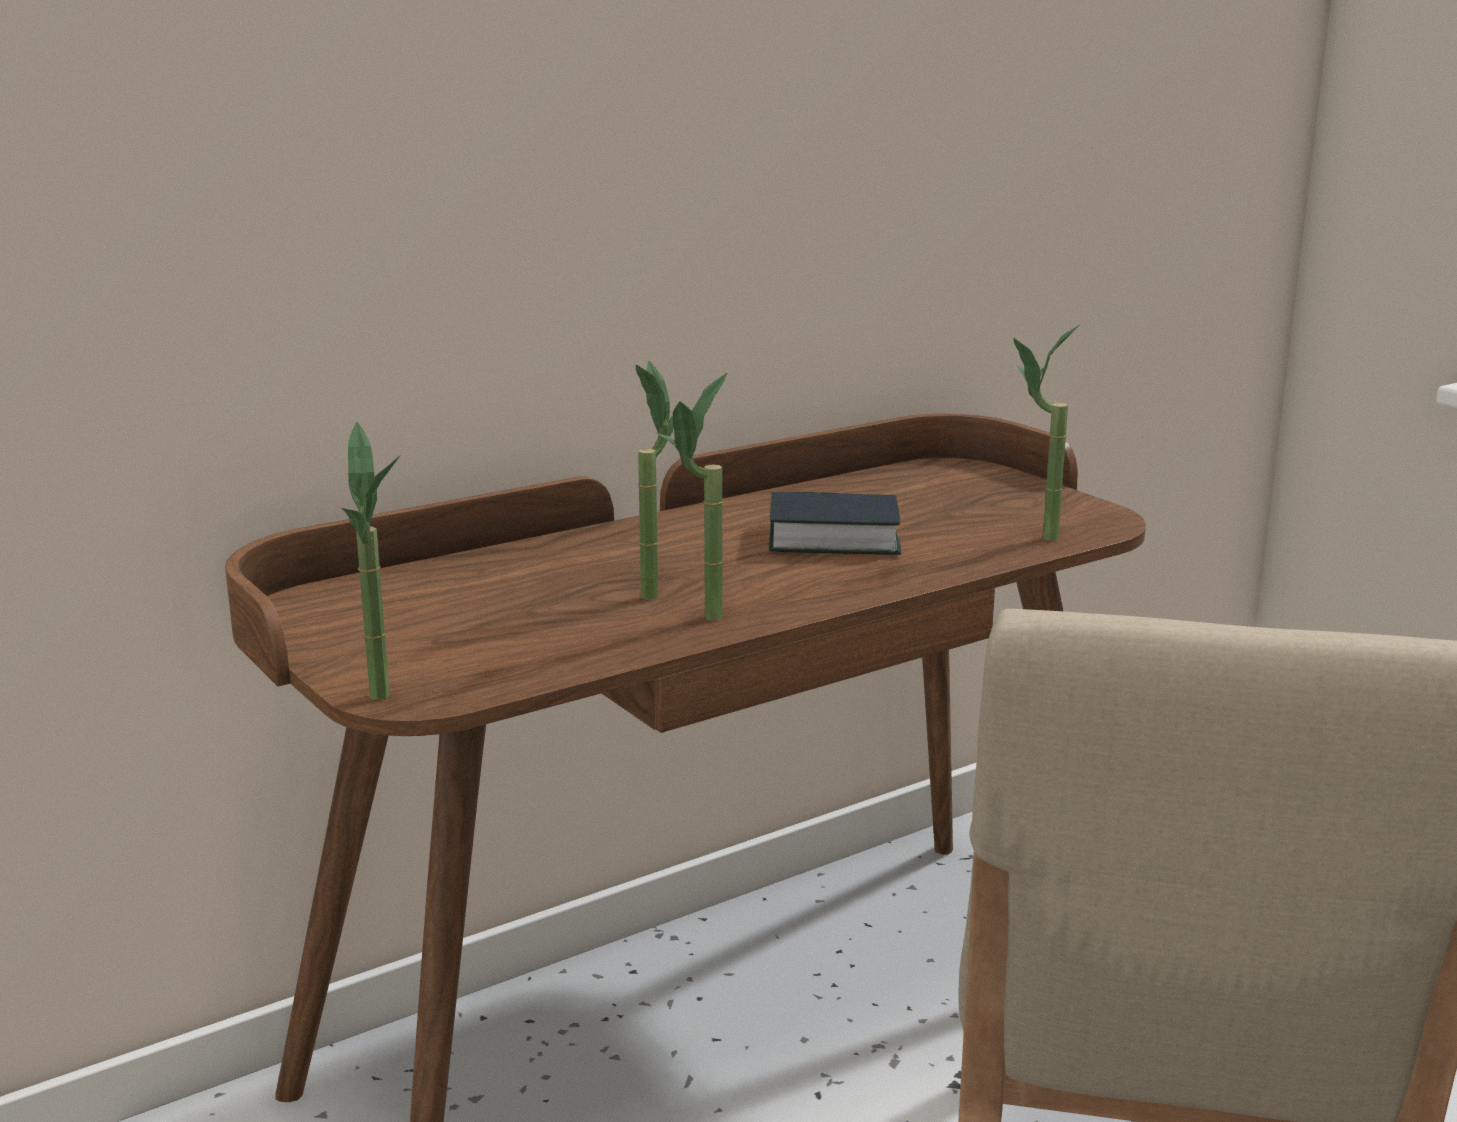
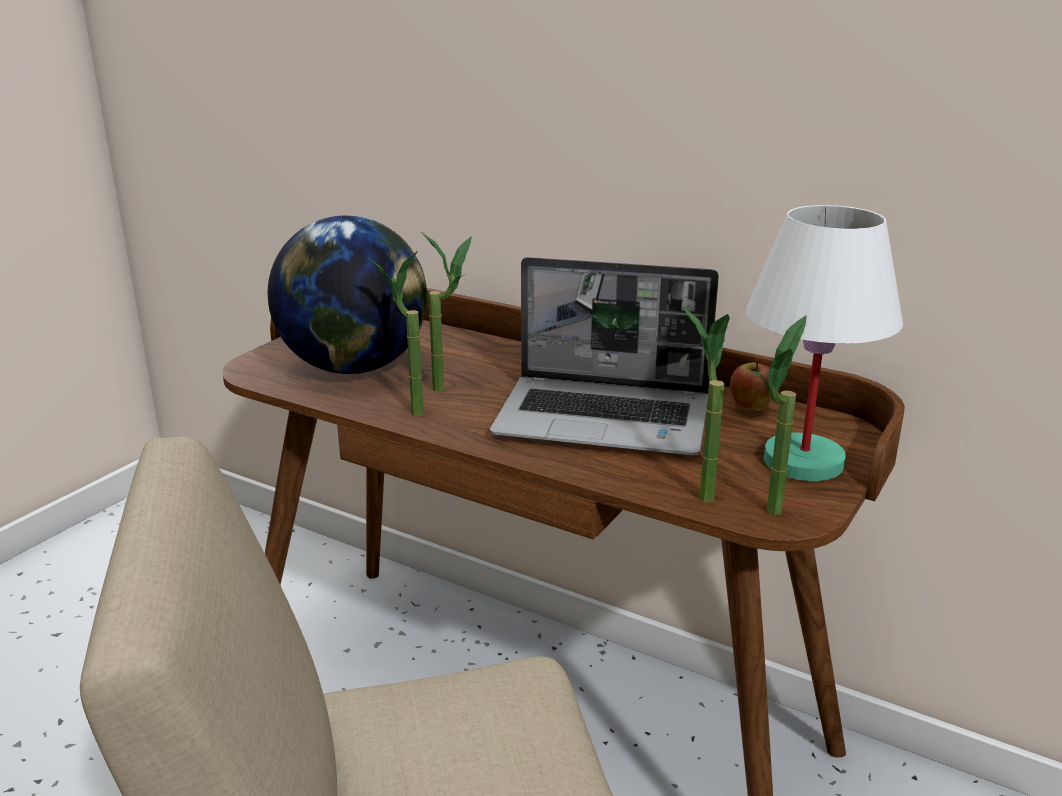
camera: 65 degrees right, 5 degrees up
(387, 703) = (240, 367): potted plant -> potted plant (768, 518)
(505, 631) = (354, 368): none -> globe
(833, 539) = (606, 419): book -> laptop
(871, 485) = (751, 409): none -> apple
(1006, 493) = (804, 463): none -> white table lamp

